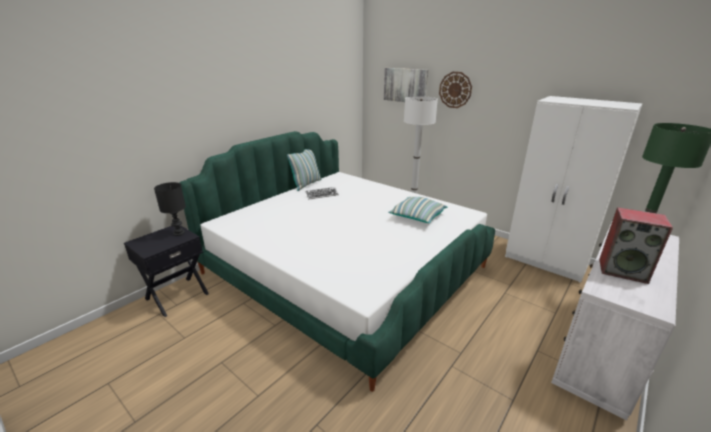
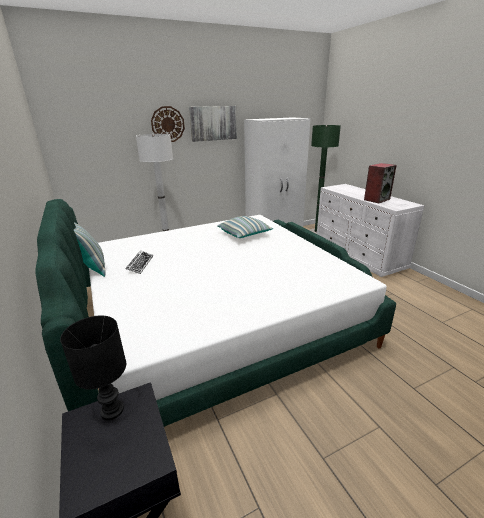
camera: 65 degrees left, 0 degrees up
(405, 85) = (108, 126): picture -> picture (213, 123)

